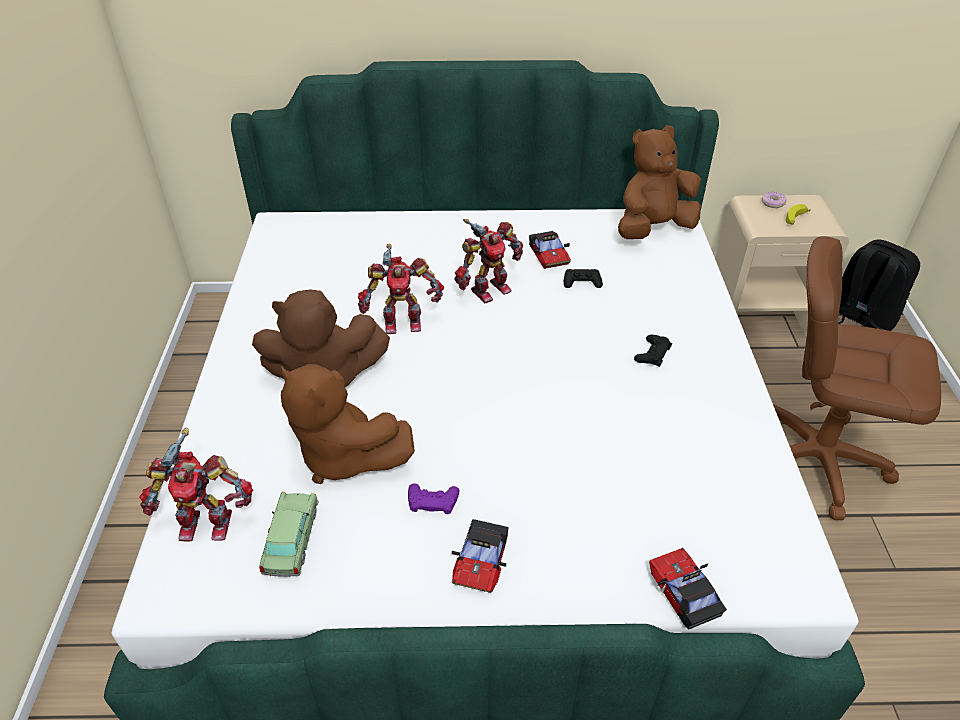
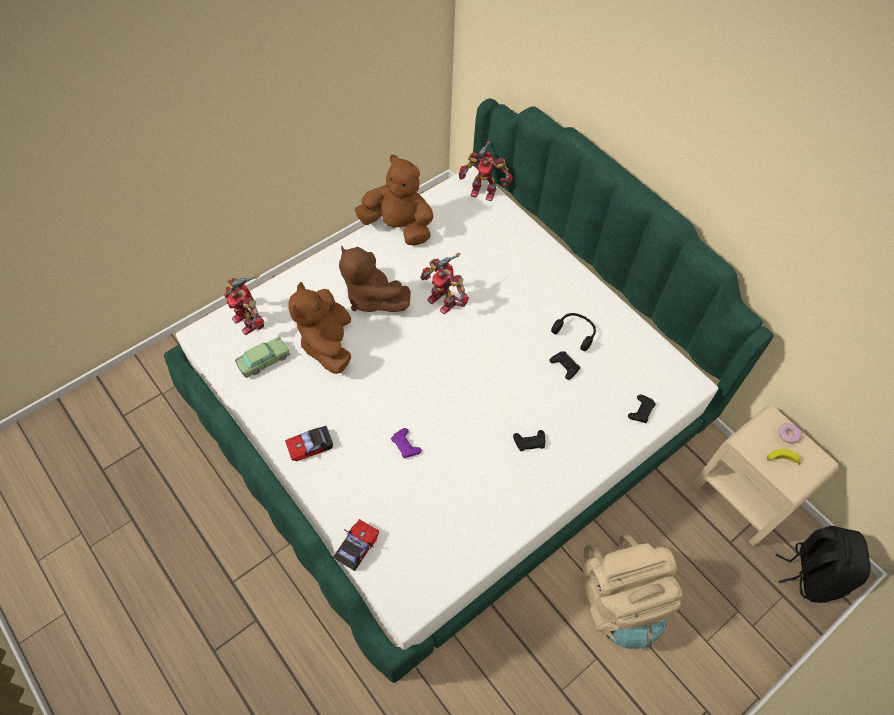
camera: 50 degrees right, 15 degrees up
(432, 501) = (330, 401): purple game controller -> purple game controller (405, 445)
(489, 289) = (511, 323): toy robot -> toy robot (483, 191)
(549, 255) = (575, 333): toy car -> black headphones
(652, 229) = (664, 374): brown plush toy -> brown plush toy (398, 227)
(681, 262) = (641, 411): none -> black game controller
(815, 459) = (619, 602): brown office chair -> beige backpack

